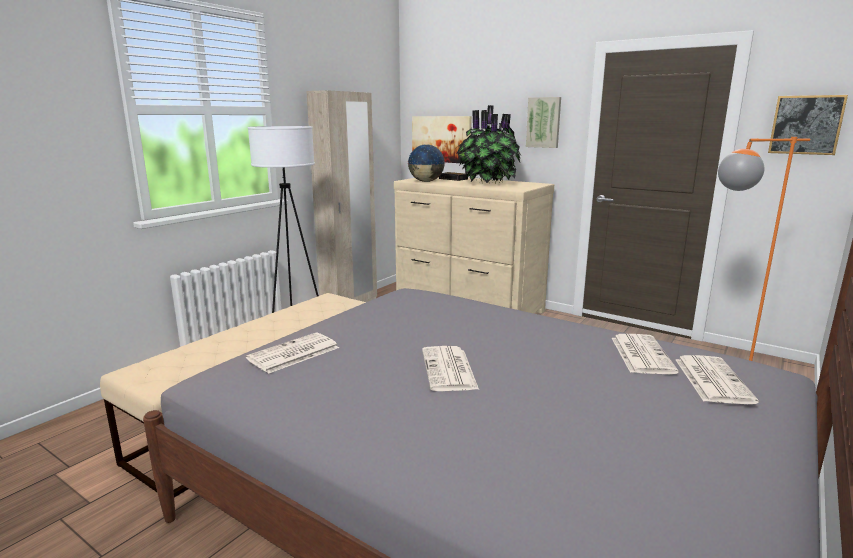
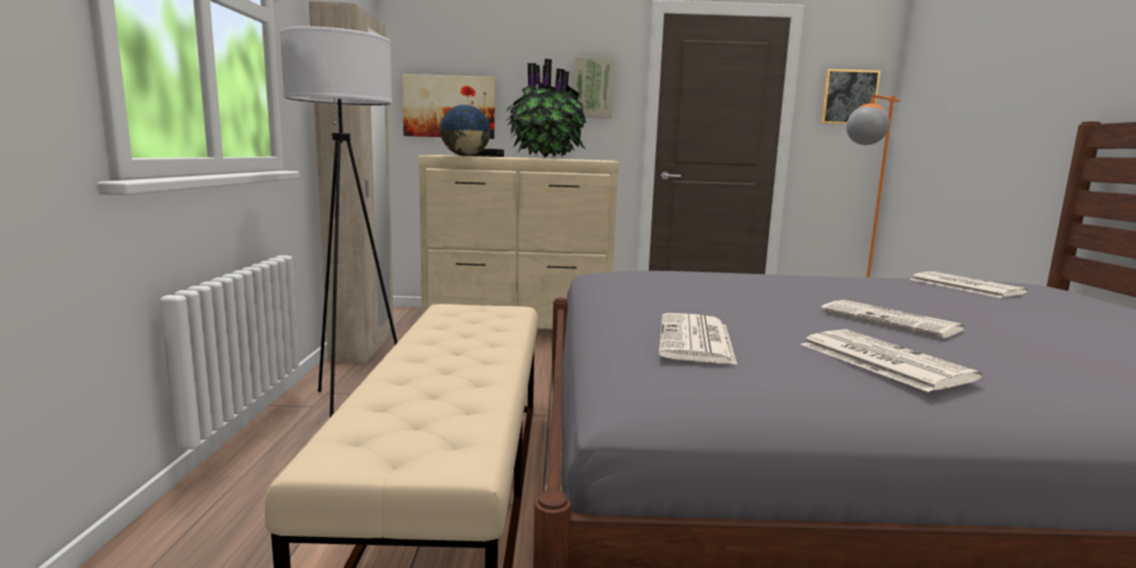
camera: 35 degrees left, 5 degrees down
(711, 379) = (1048, 293): newspaper -> newspaper (880, 360)

